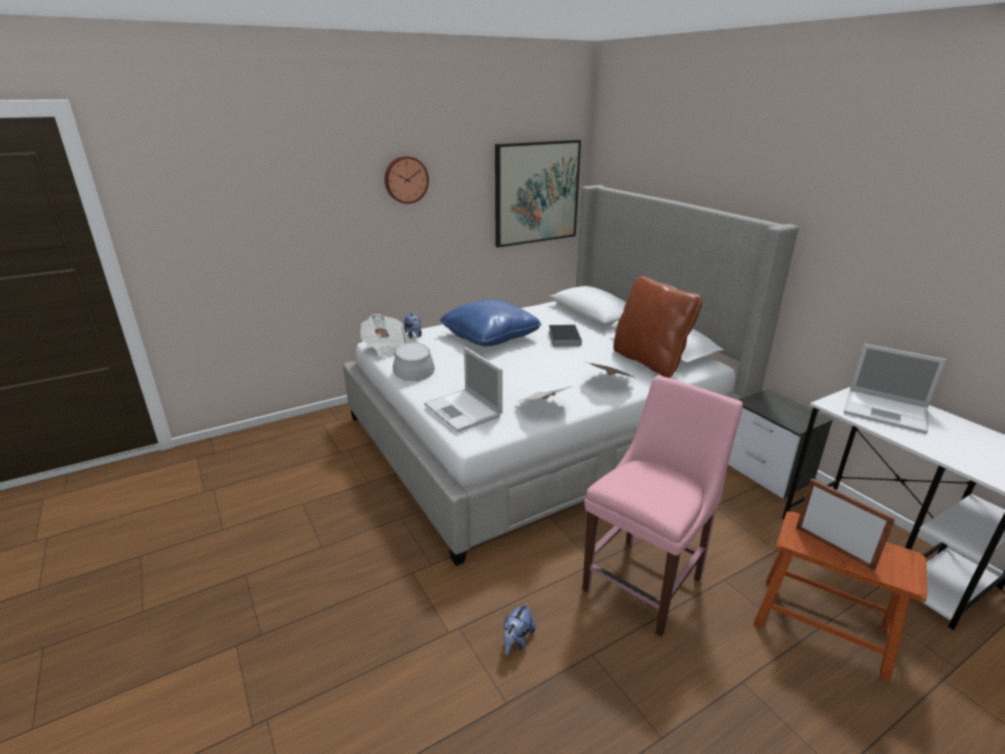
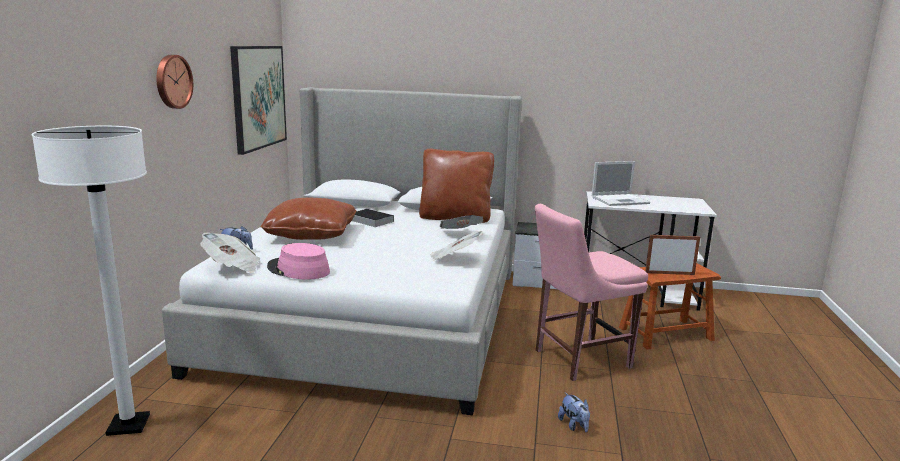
camera: 50 degrees left, 10 degrees down
(292, 437) = (128, 425): none -> white floor lamp
(413, 367) = (298, 270): grey hat -> pink hat
(464, 411) = (410, 278): laptop -> none
(490, 337) = (311, 234): blue pillow -> brown pillow
(646, 581) = (578, 359): pink chair -> pink chair turned 105 degrees counterclockwise

